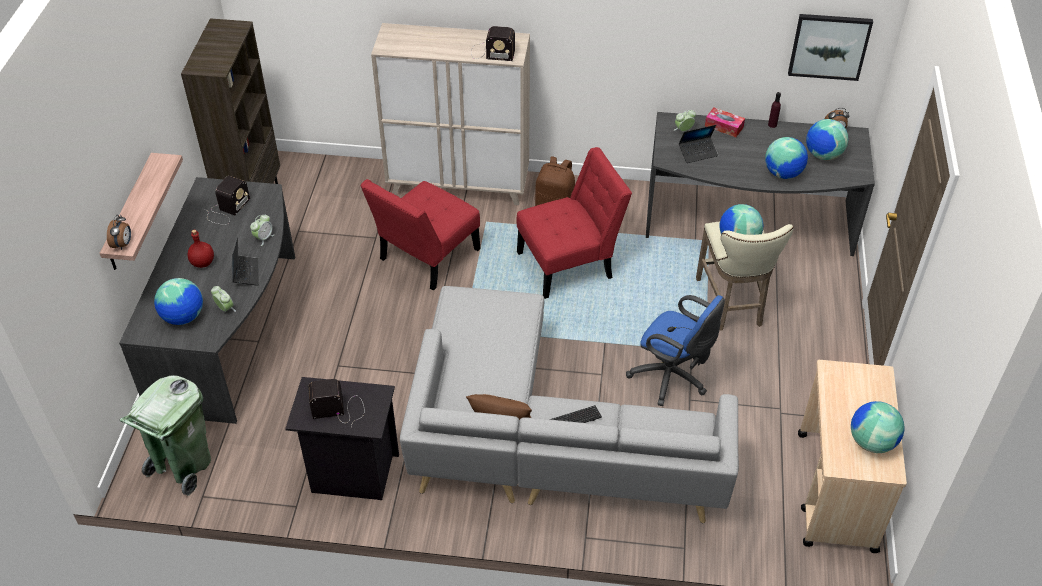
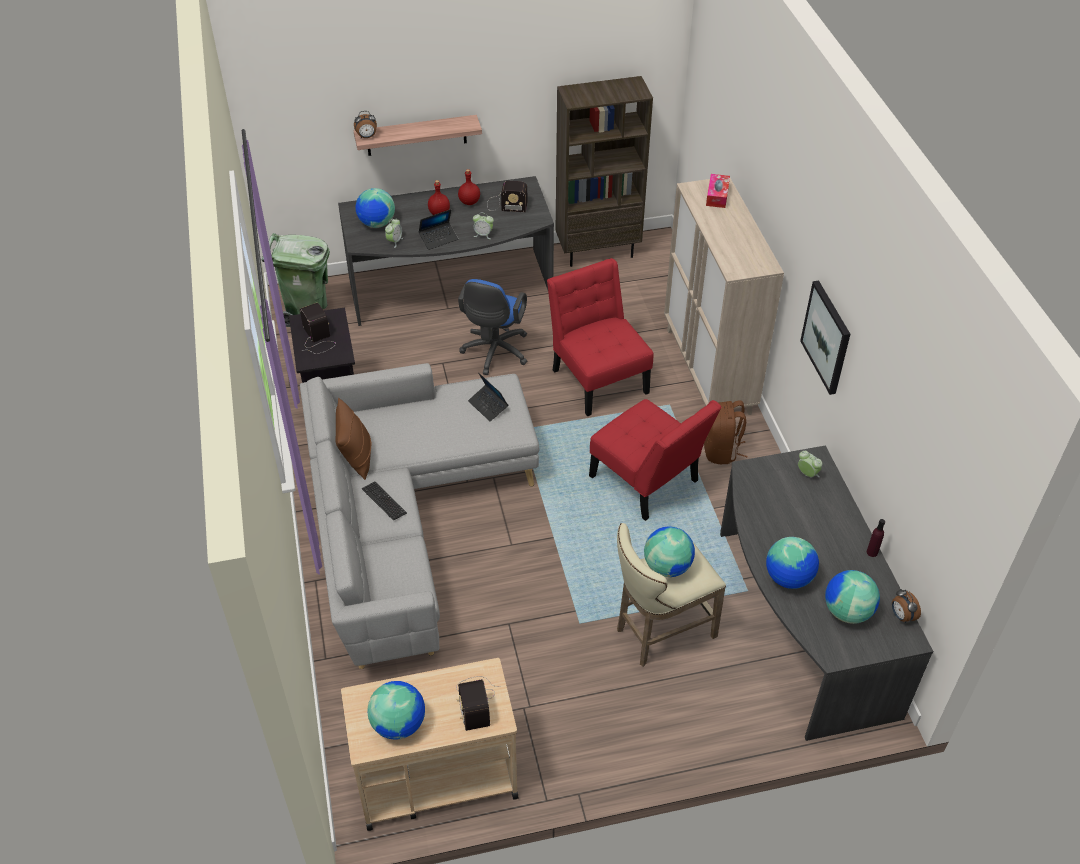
camera: 70 degrees right, 0 degrees up
(201, 235) = (469, 202): none -> red bottle
(426, 257) = (598, 377): red chair -> red chair turned 45 degrees clockwise
(491, 52) = (732, 255): radio -> radio (475, 701)
(672, 378) = (531, 602): blue office chair -> blue office chair (494, 353)
(698, 152) = (776, 494): laptop -> laptop (488, 406)
(724, 126) = (838, 508): tissue box -> tissue box (717, 195)
(829, 46) = (935, 516): picture -> picture (827, 337)

